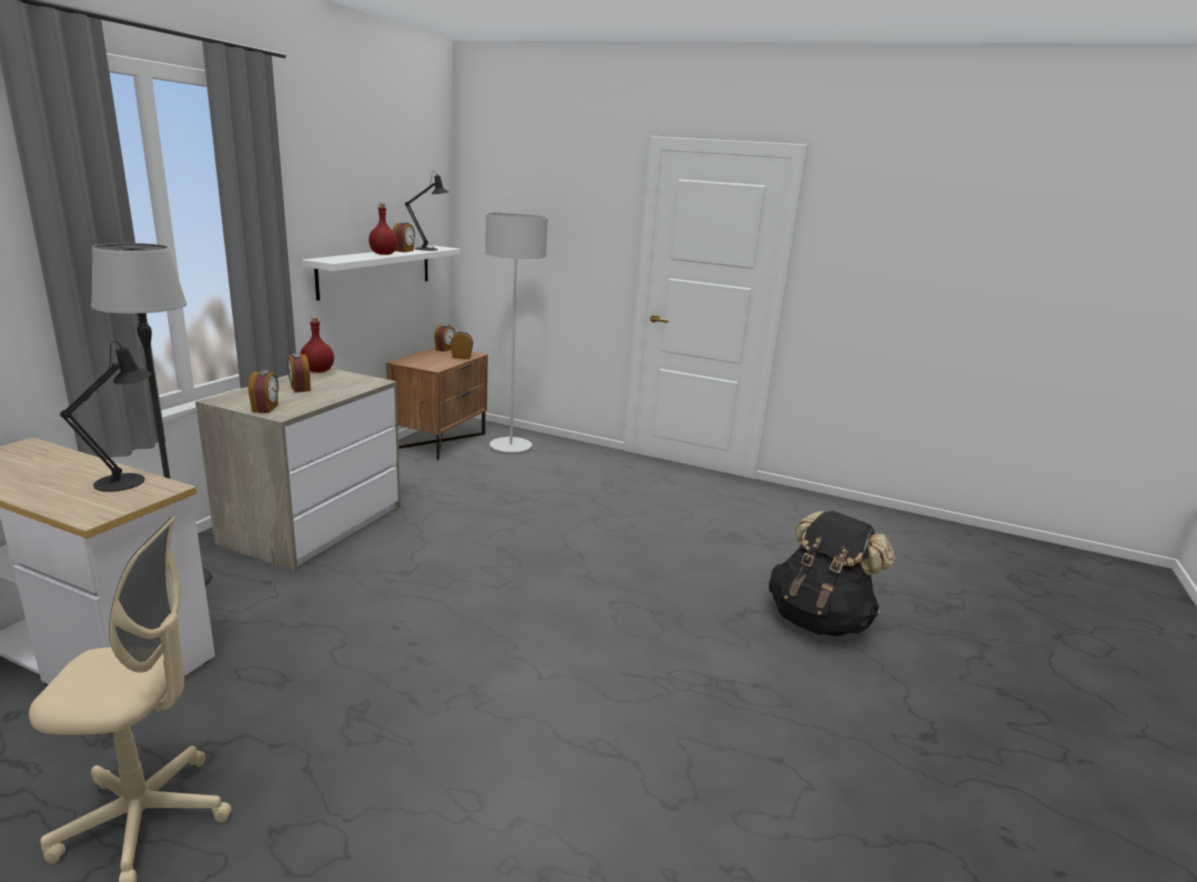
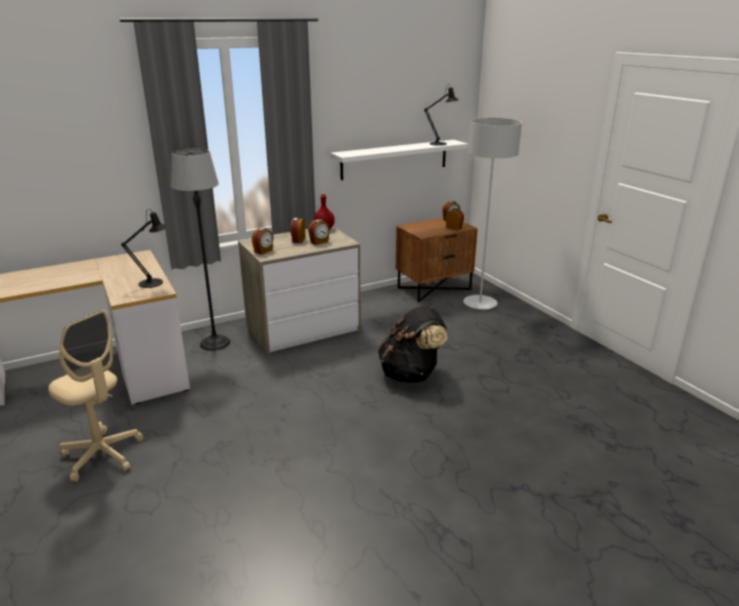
camera: 40 degrees right, 5 degrees up
(383, 254) = (394, 149): red bottle -> none
(404, 251) = (417, 145): alarm clock -> alarm clock (319, 242)
(819, 619) = (579, 520): black backpack -> black backpack (411, 374)

